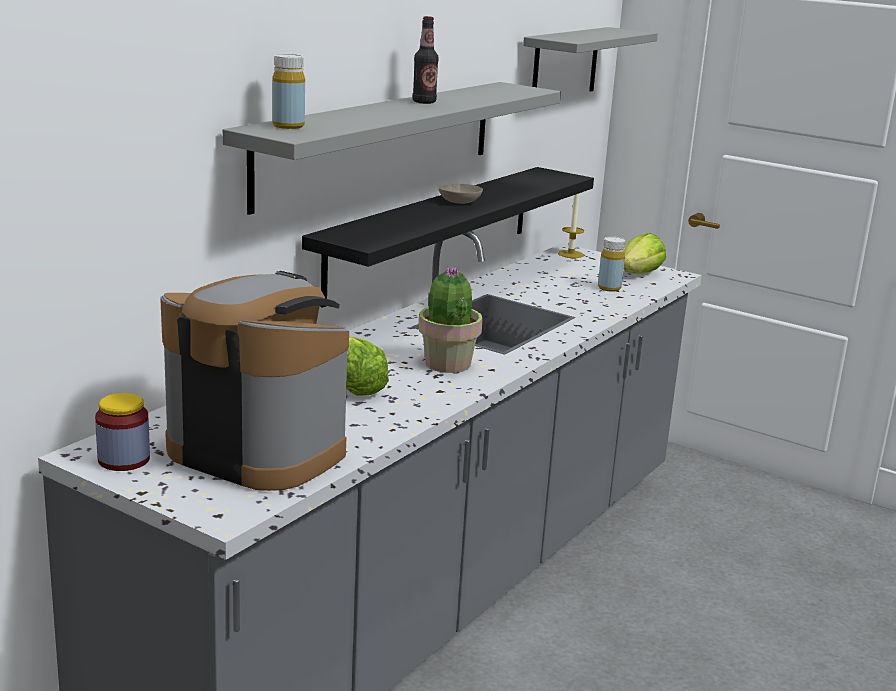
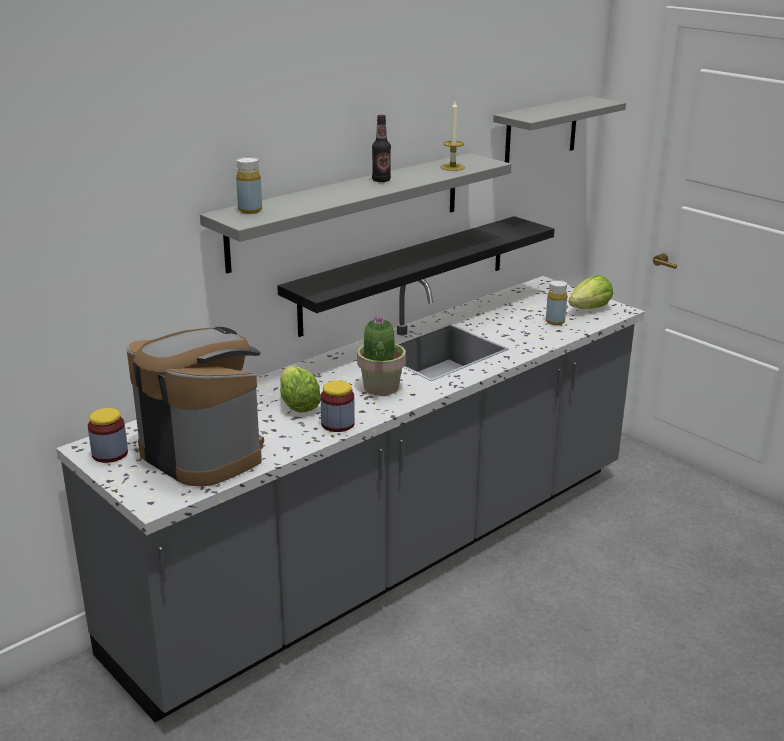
camera: 15 degrees right, 5 degrees up
(418, 407) = (337, 424): none -> jar
(460, 202) = (422, 254): beige bowl -> none
(570, 254) = (543, 287): candle -> candle (452, 167)

